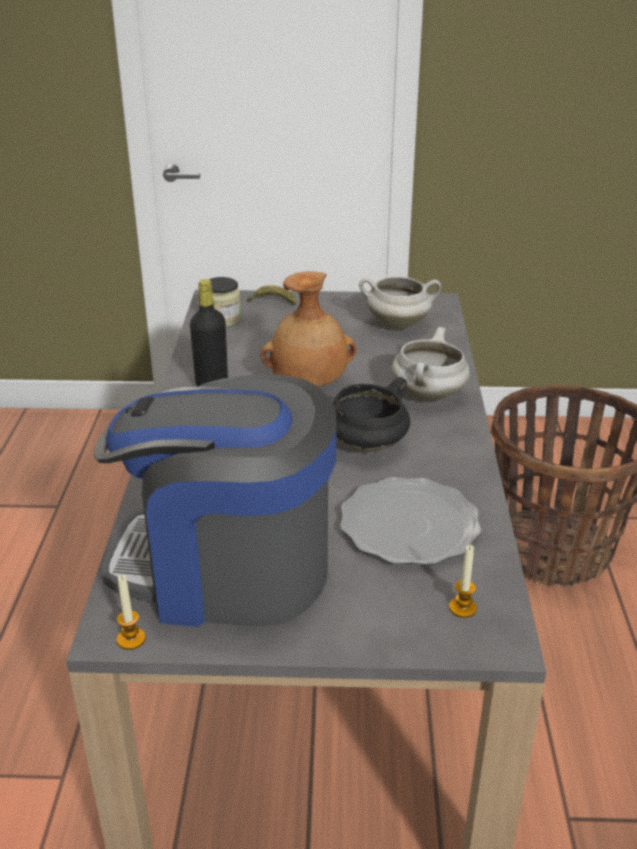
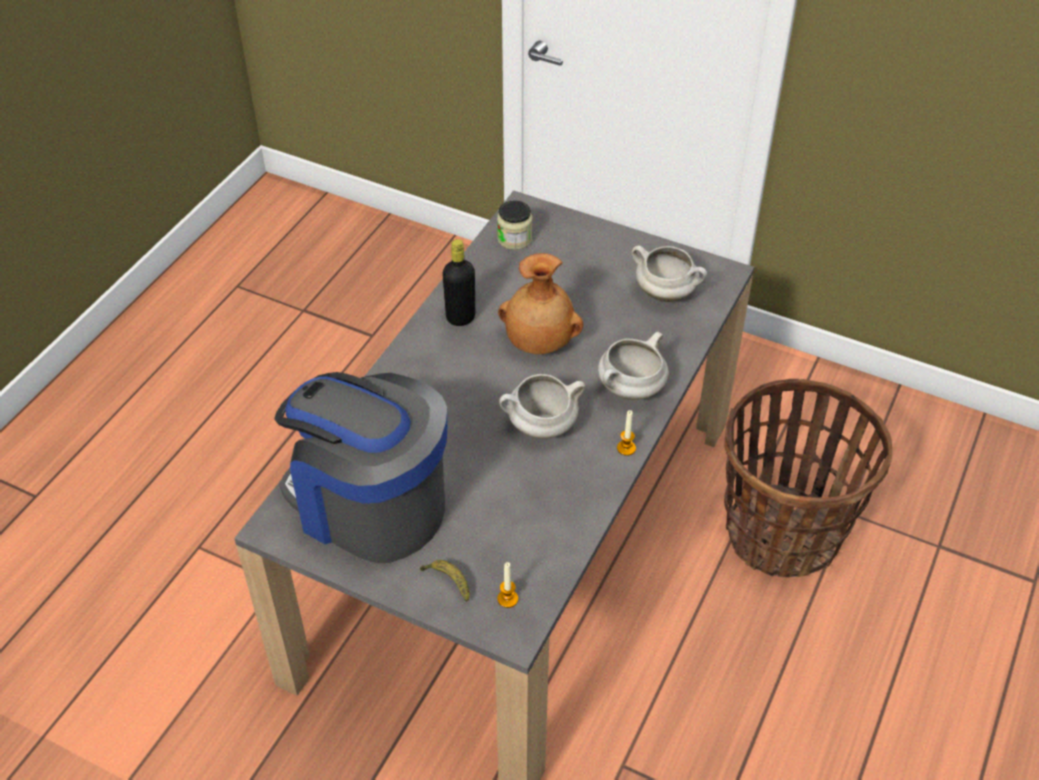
camera: 25 degrees right, 15 degrees up
(131, 639) = (279, 538): candle -> candle (626, 448)
(273, 302) = (572, 228): banana -> banana (448, 581)
(366, 446) = (541, 426): black cooking pot -> white cooking pot
(408, 525) = (519, 515): plate -> none

